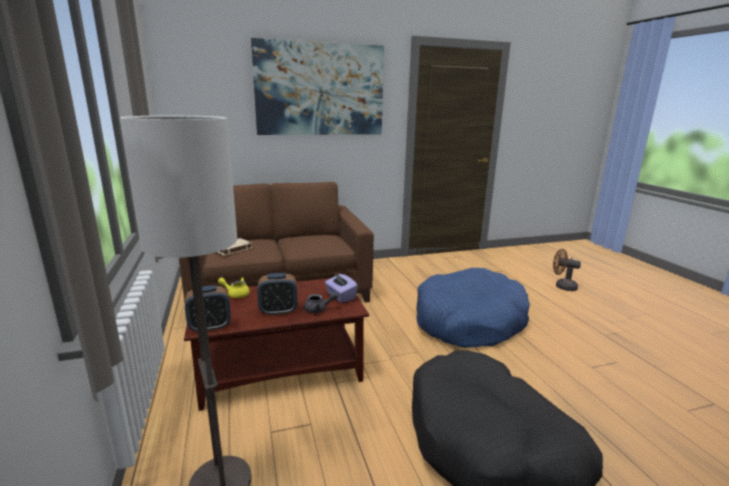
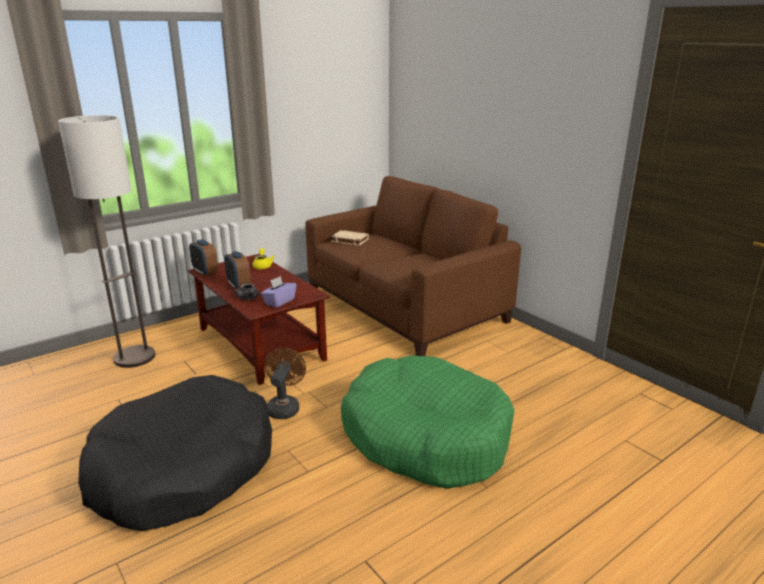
camera: 70 degrees right, 5 degrees up
(320, 89) = (515, 80): picture -> none
(468, 321) = (425, 436): blue dog bed -> green dog bed
(562, 286) = (671, 544): brown fan -> brown fan (284, 407)

